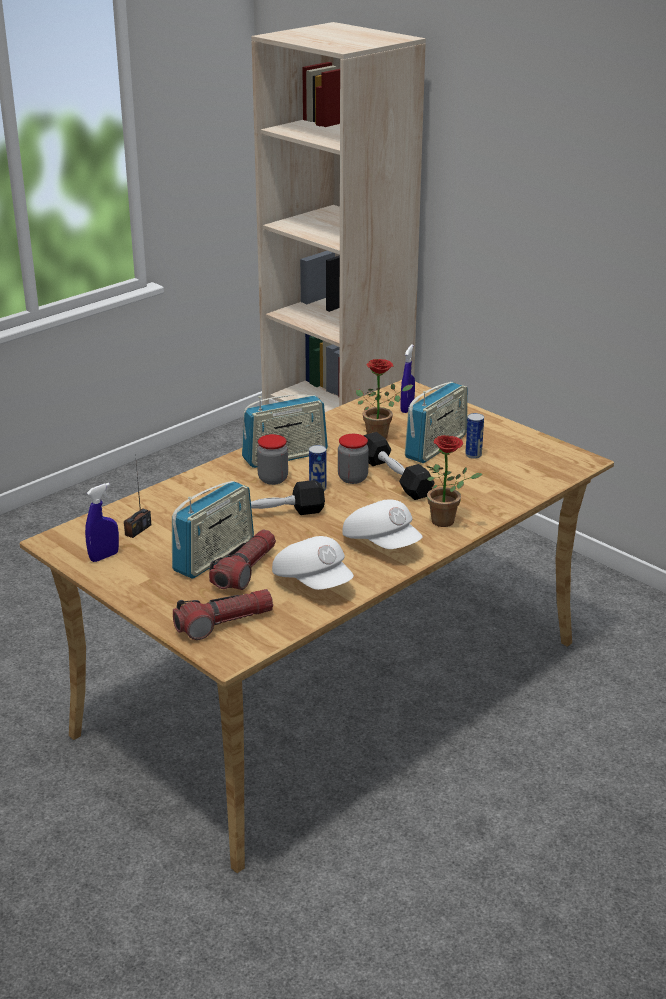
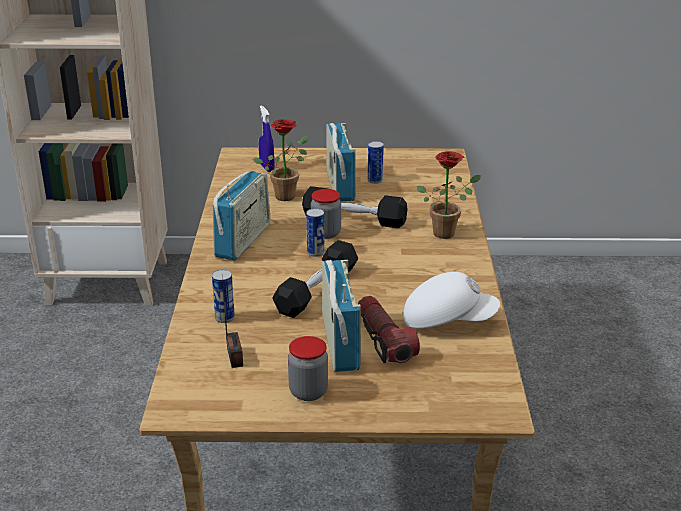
camera: 45 degrees left, 0 degrees up
(104, 556) = (249, 395): blue spray bottle -> none
(177, 502) = (224, 318): none -> can
(224, 623) = (448, 389): flashlight -> none
(273, 479) = (267, 262): jar -> jar (308, 392)
(382, 543) = (437, 268): white cap -> none

